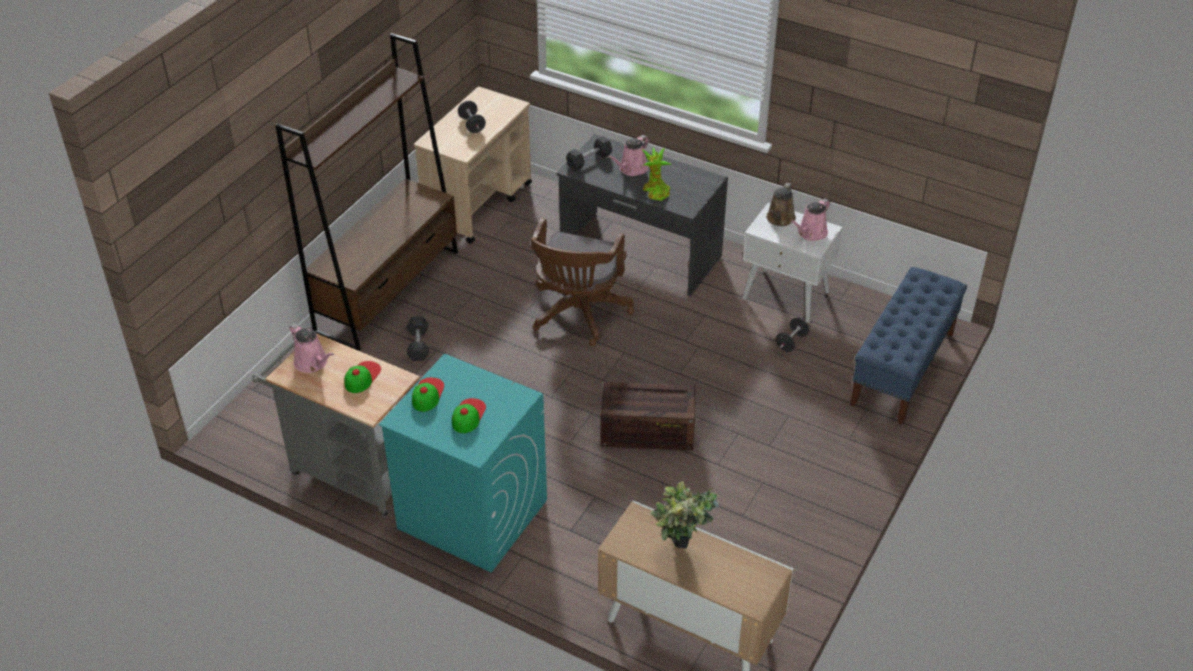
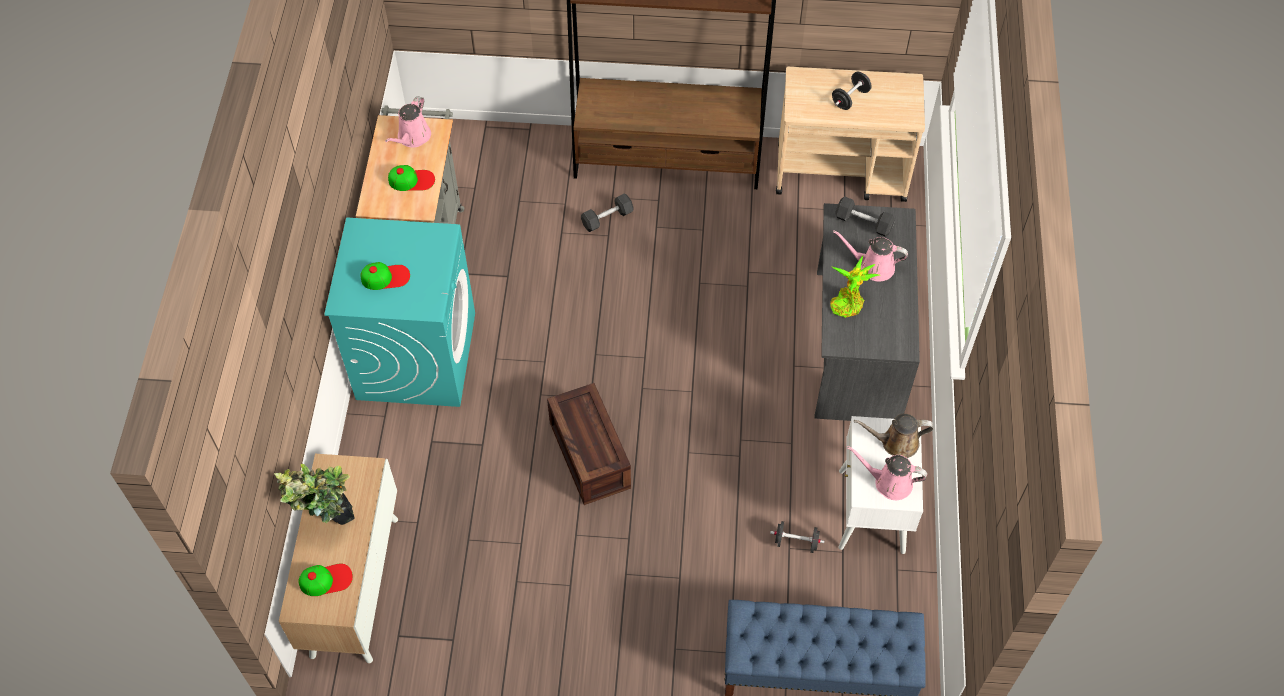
camera: 65 degrees right, 15 degrees up
(427, 394) = (399, 235): cap -> cap (326, 580)
(578, 315) = (723, 329): brown office chair -> none

